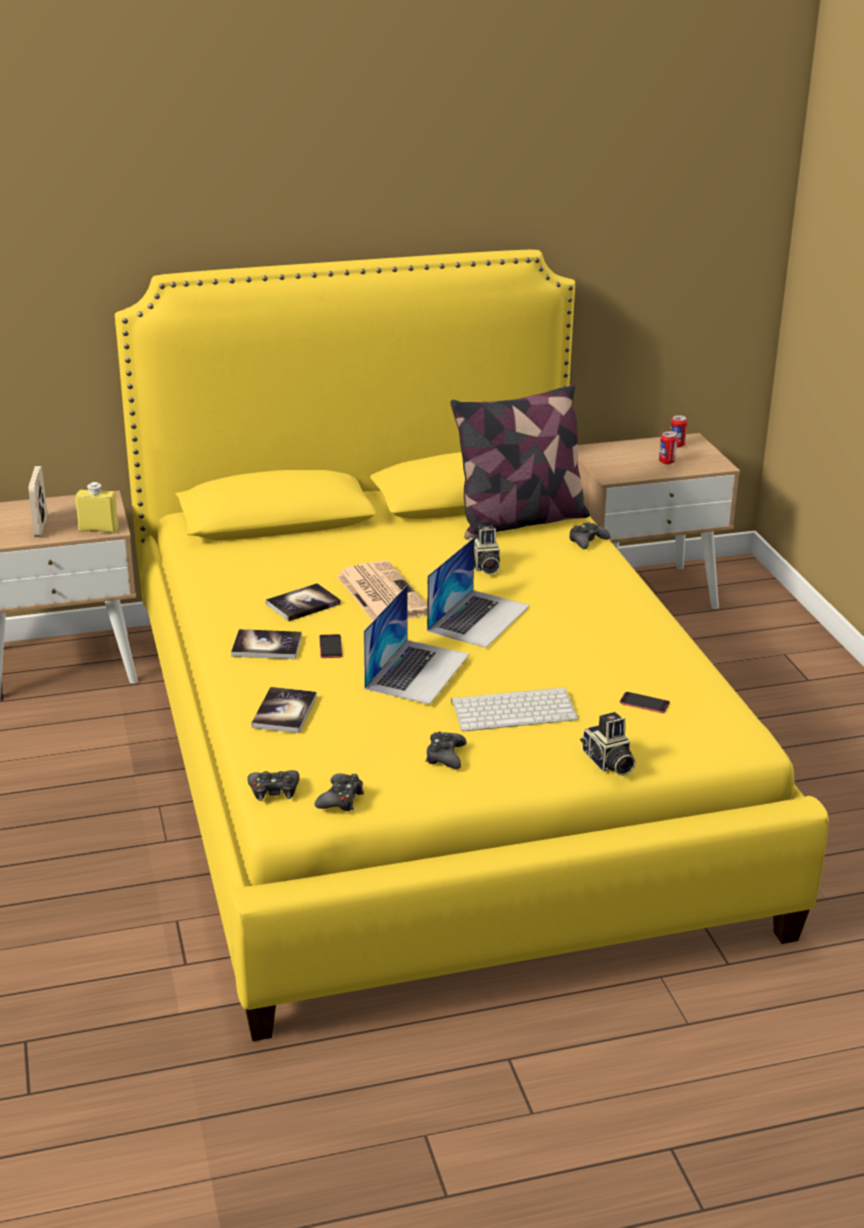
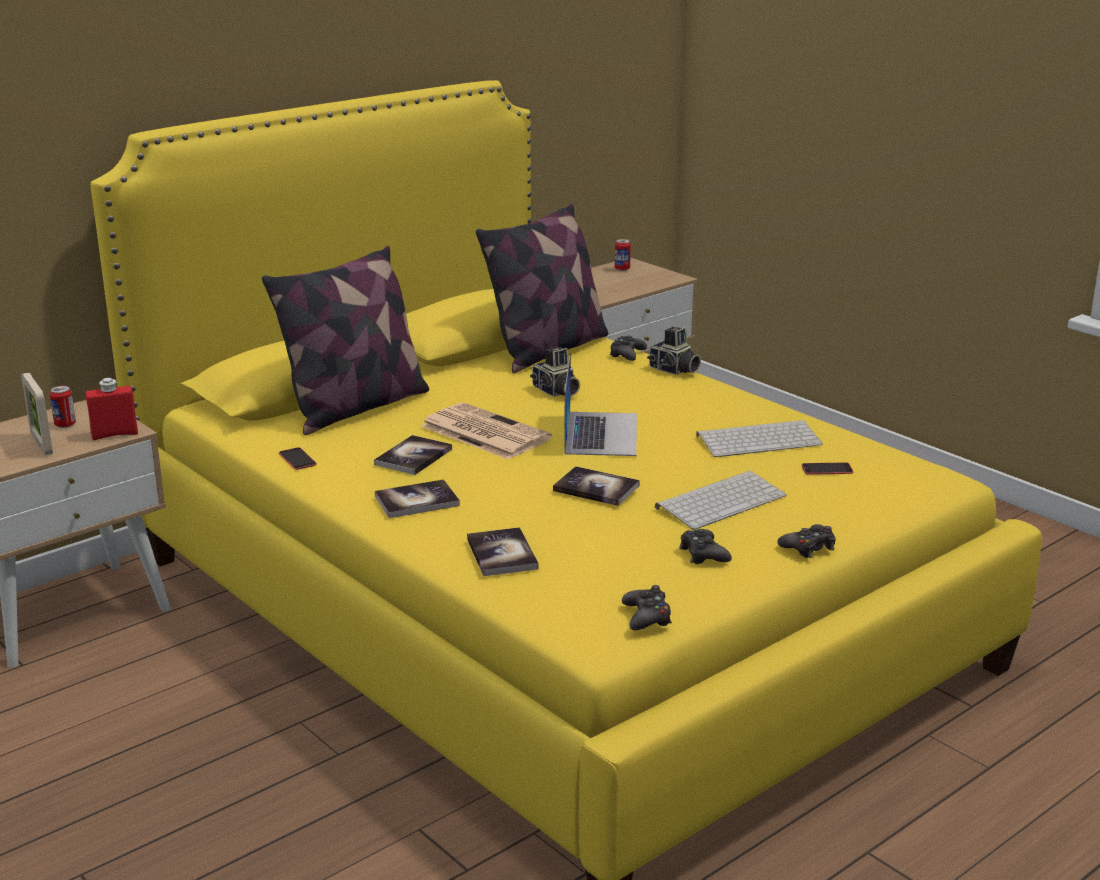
camera: 25 degrees left, 5 degrees down
(98, 529) = (114, 434): yellow bottle -> red bottle
(274, 790) = (570, 626): black game controller -> black game controller (808, 547)
(303, 545) = (355, 407): none -> pillow
(330, 646) = (483, 487): phone -> phone (297, 459)
(417, 671) = (596, 488): laptop -> book
(607, 763) = (854, 523): camera -> camera (674, 370)
(615, 658) = (759, 439): none -> keyboard
(666, 462) = (628, 282): can -> can (65, 425)

